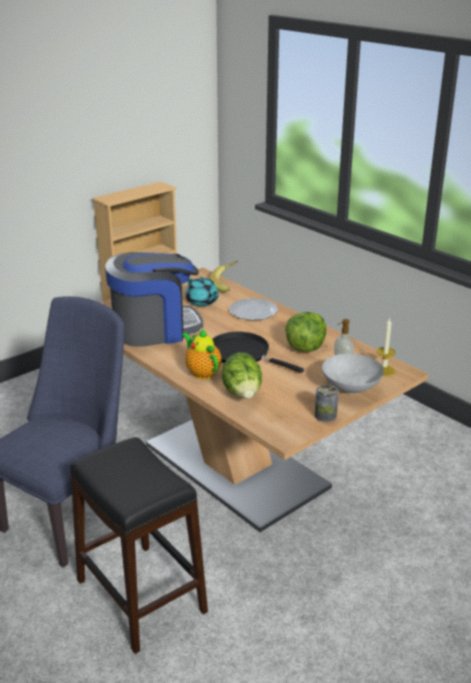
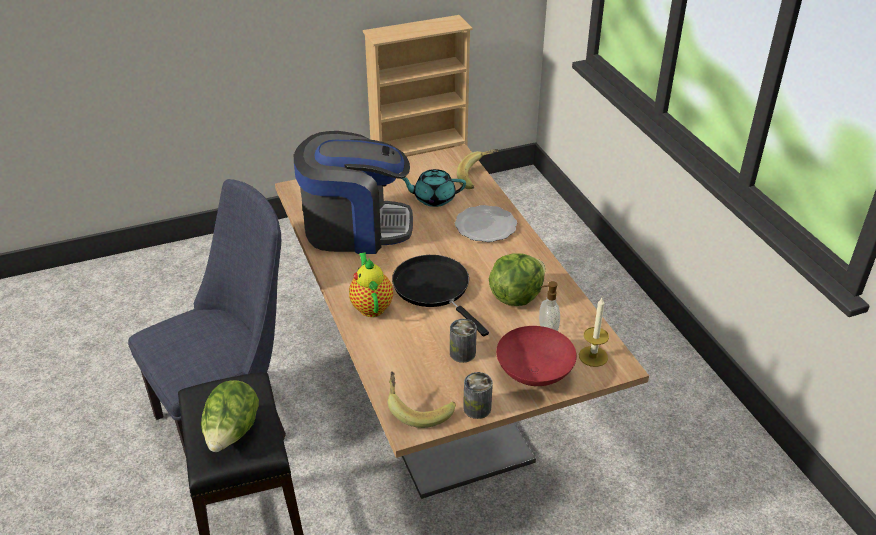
camera: 20 degrees right, 10 degrees up
(202, 302) = (433, 198): turquoise teapot -> turquoise teapot turned 105 degrees clockwise
(242, 394) = (398, 350): lettuce -> lettuce (232, 434)
(283, 425) = (418, 409): none -> banana
(291, 386) = (462, 353): none -> can
(352, 388) = (535, 374): grey bowl -> red bowl

